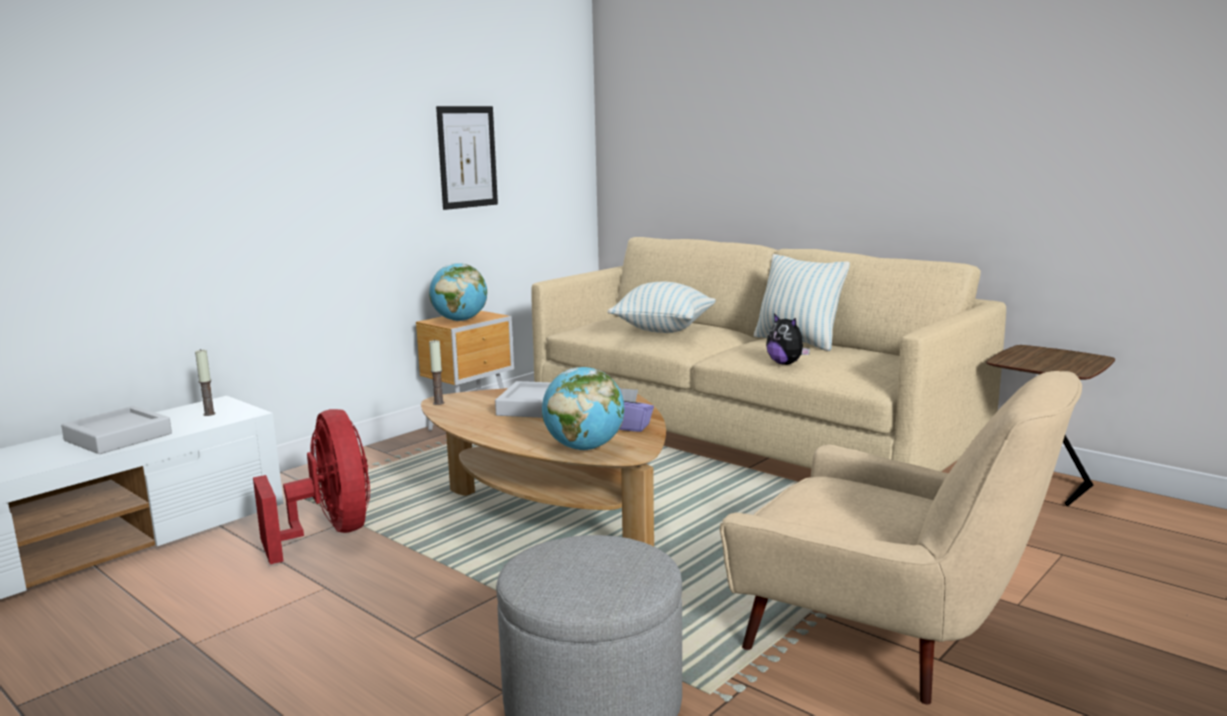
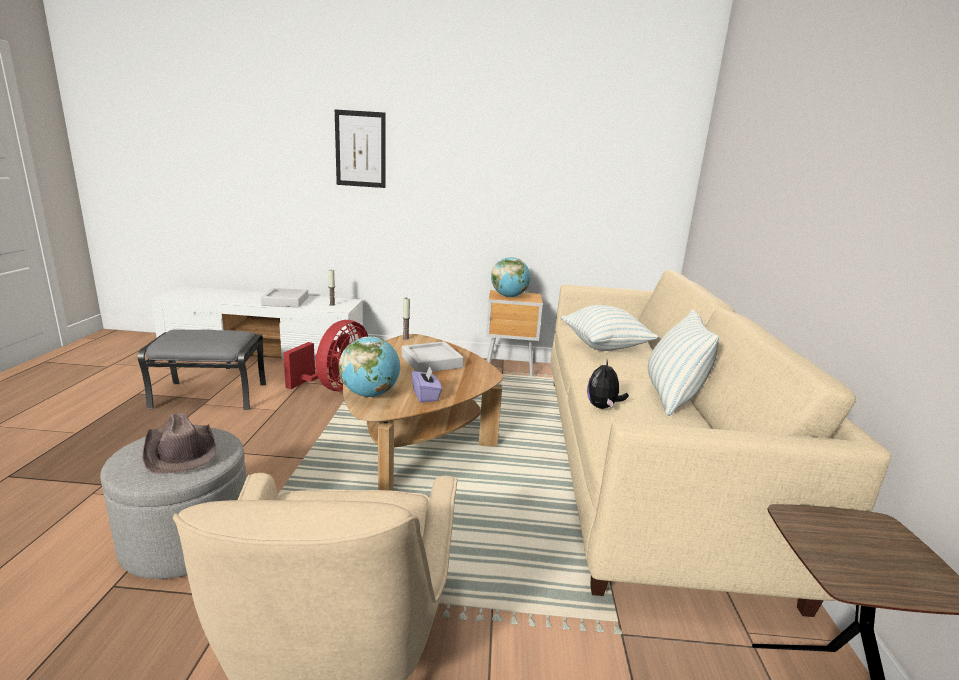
camera: 50 degrees right, 5 degrees up
(172, 633) = (211, 395): none -> grey ottoman
(467, 157) = (557, 185): picture -> picture (360, 149)
(589, 563) = (181, 450): none -> brown hat

